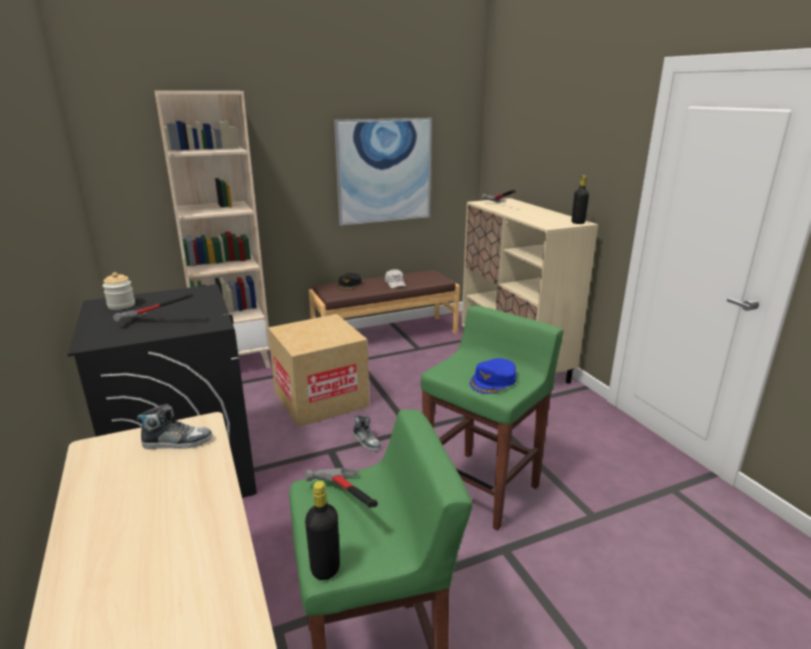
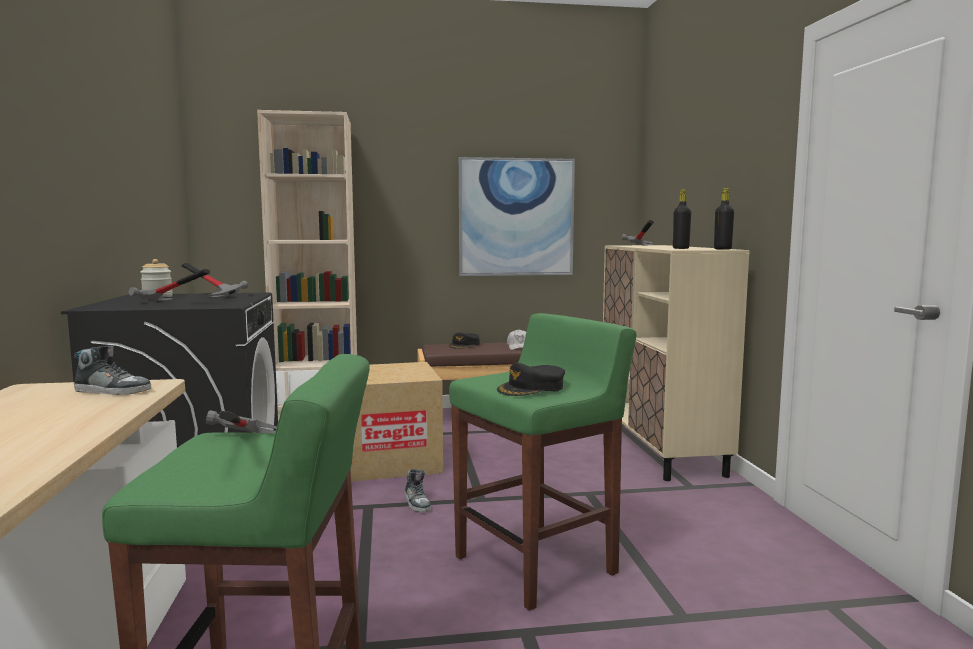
camera: 15 degrees right, 15 degrees down
(174, 297) = (214, 295): none -> hammer
(325, 569) = (147, 487): black bottle -> black bottle (680, 248)
(493, 381) = (532, 388): blue cap -> black cap

